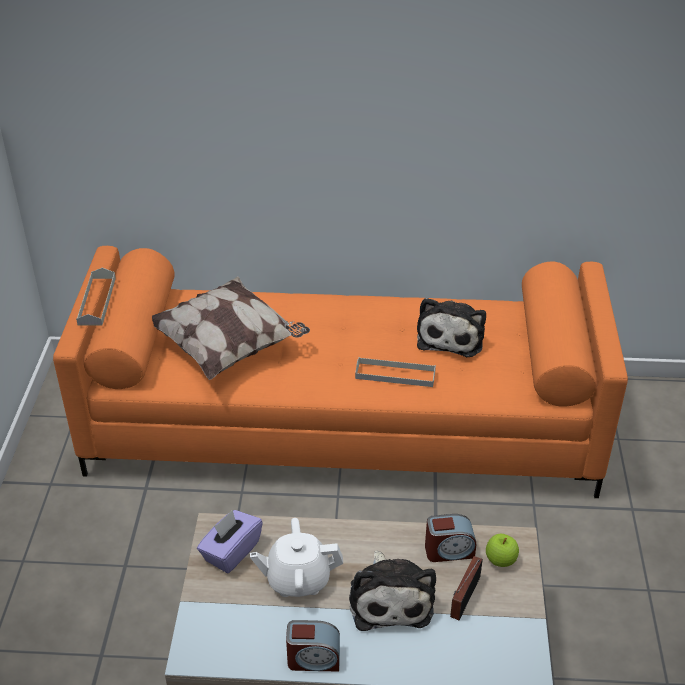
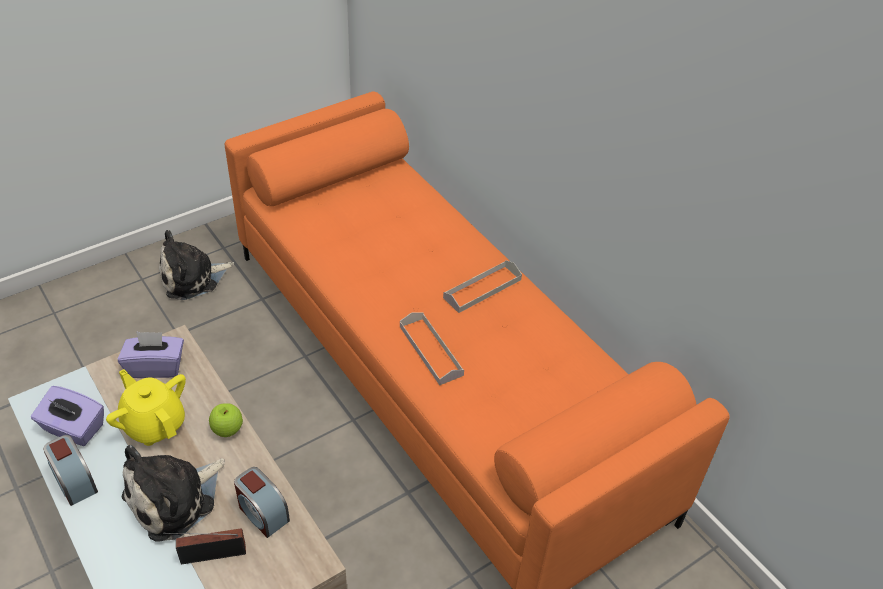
camera: 50 degrees right, 5 degrees up
(97, 301) = (303, 124): grey tray -> grey tray (482, 289)
(228, 347) = (364, 231): pillow -> none
(251, 637) = (73, 428): none -> purple tissue box
(297, 579) = (154, 424): white teapot -> yellow teapot
(451, 336) = (526, 363): plush toy -> plush toy (193, 278)
(500, 560) = (279, 560): apple -> apple (227, 430)

